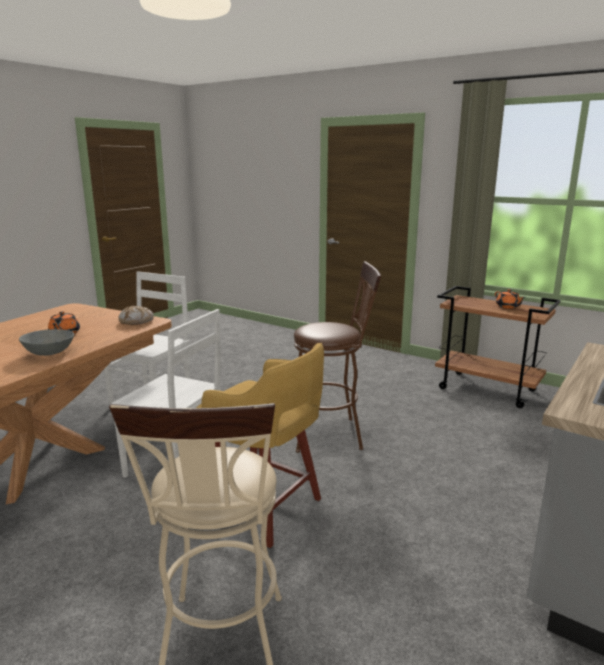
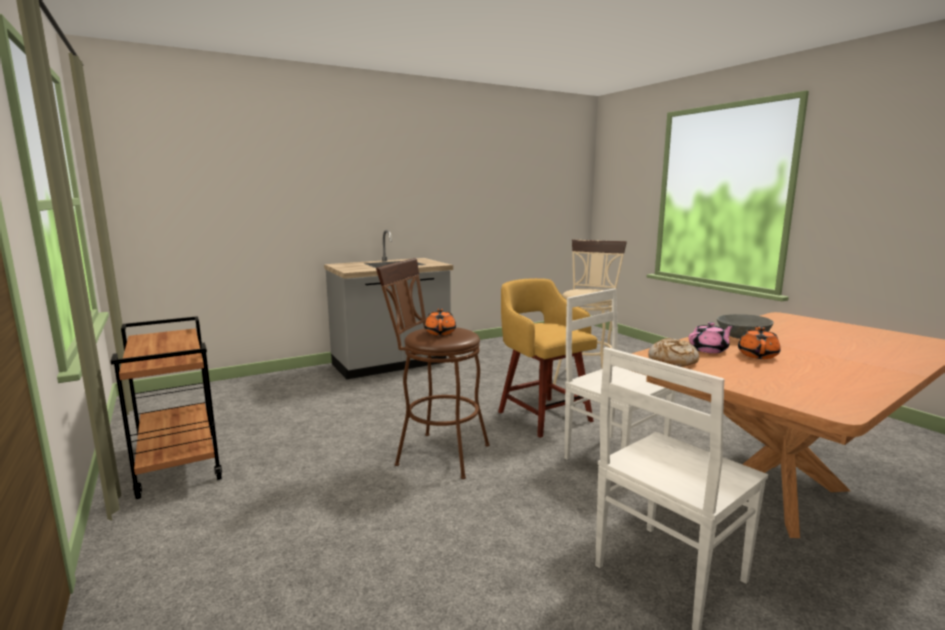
camera: 155 degrees left, 5 degrees down
(99, 334) = (709, 350): none -> pink teapot
(507, 307) = (158, 344): orange teapot -> orange teapot (440, 332)

